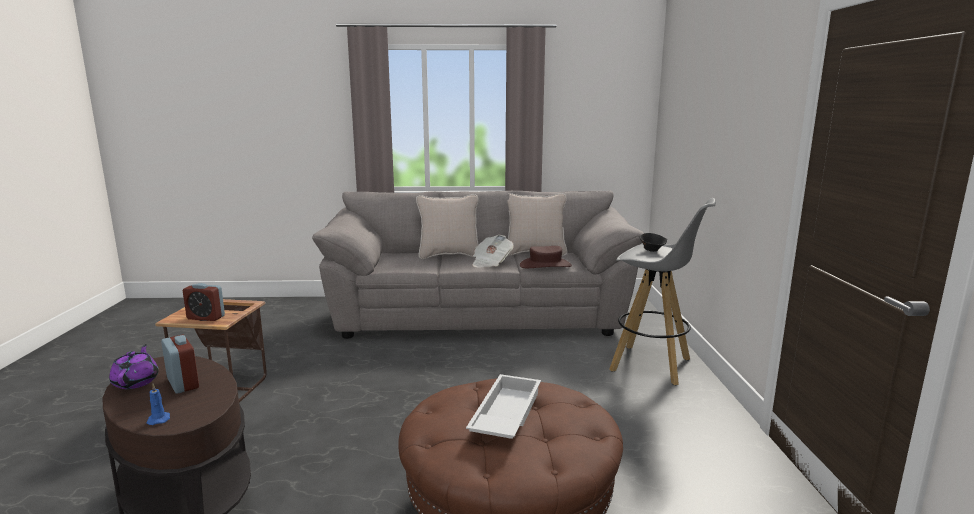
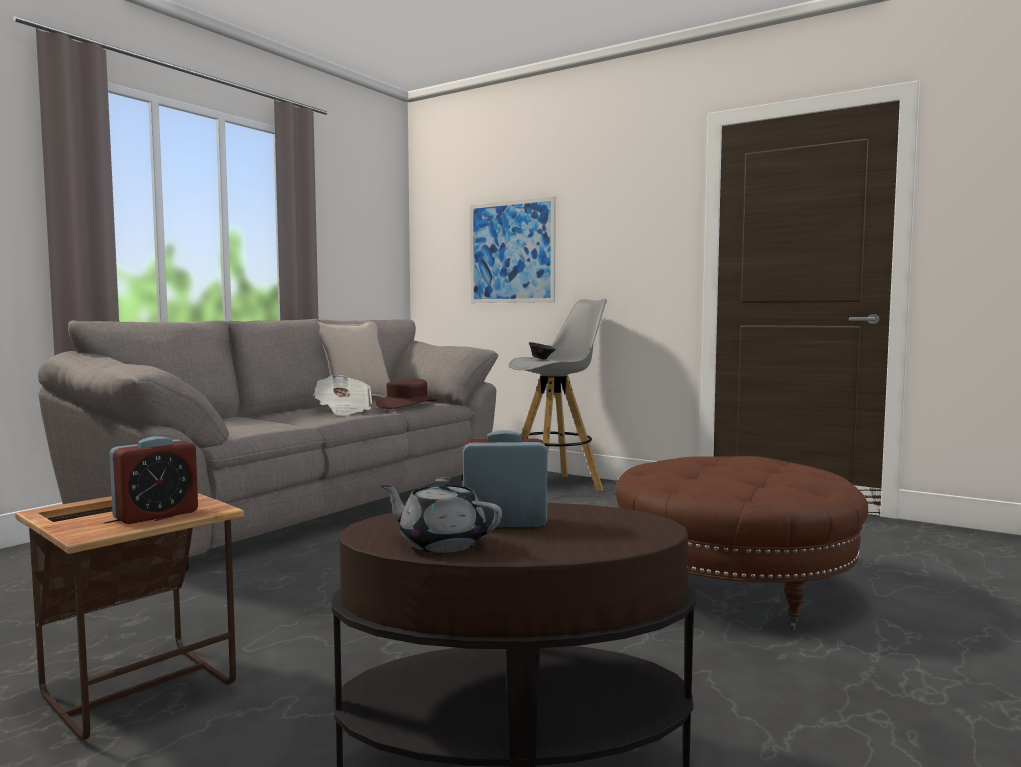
camera: 55 degrees left, 10 degrees down
(136, 382) = (441, 544): purple teapot -> grey teapot
(159, 419) = (626, 537): blue candle -> none
(449, 255) = (266, 415): beige pillow -> none
(504, 414) = (729, 469): white tray -> none
(695, 138) = (511, 252): none -> picture

